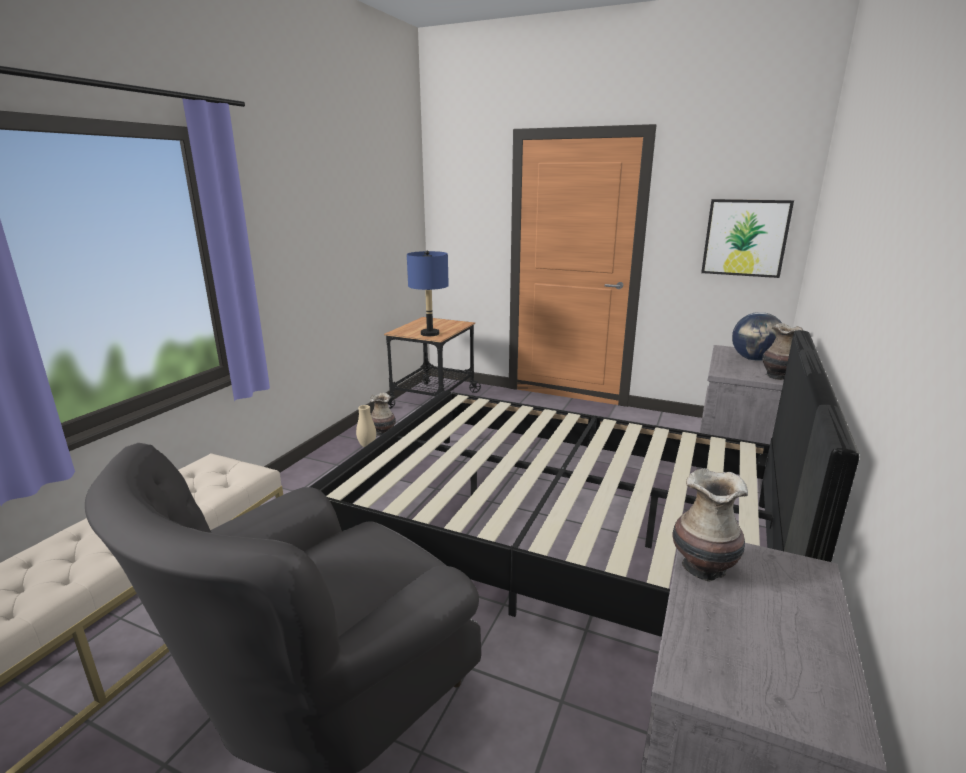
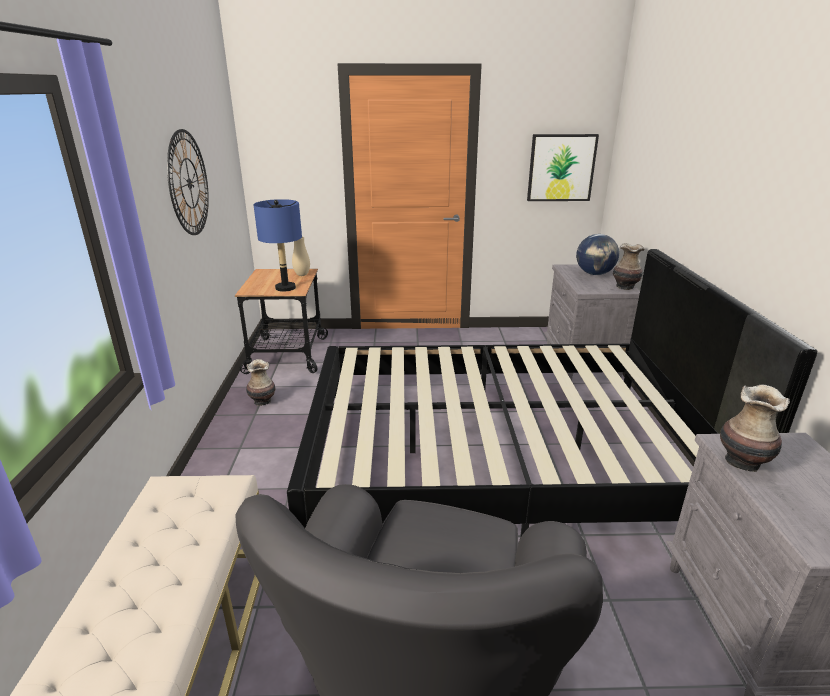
camera: 25 degrees left, 5 degrees up
(342, 228) = (189, 183): none -> wall clock
(367, 445) = (257, 419): beige vase -> beige vase (302, 275)

